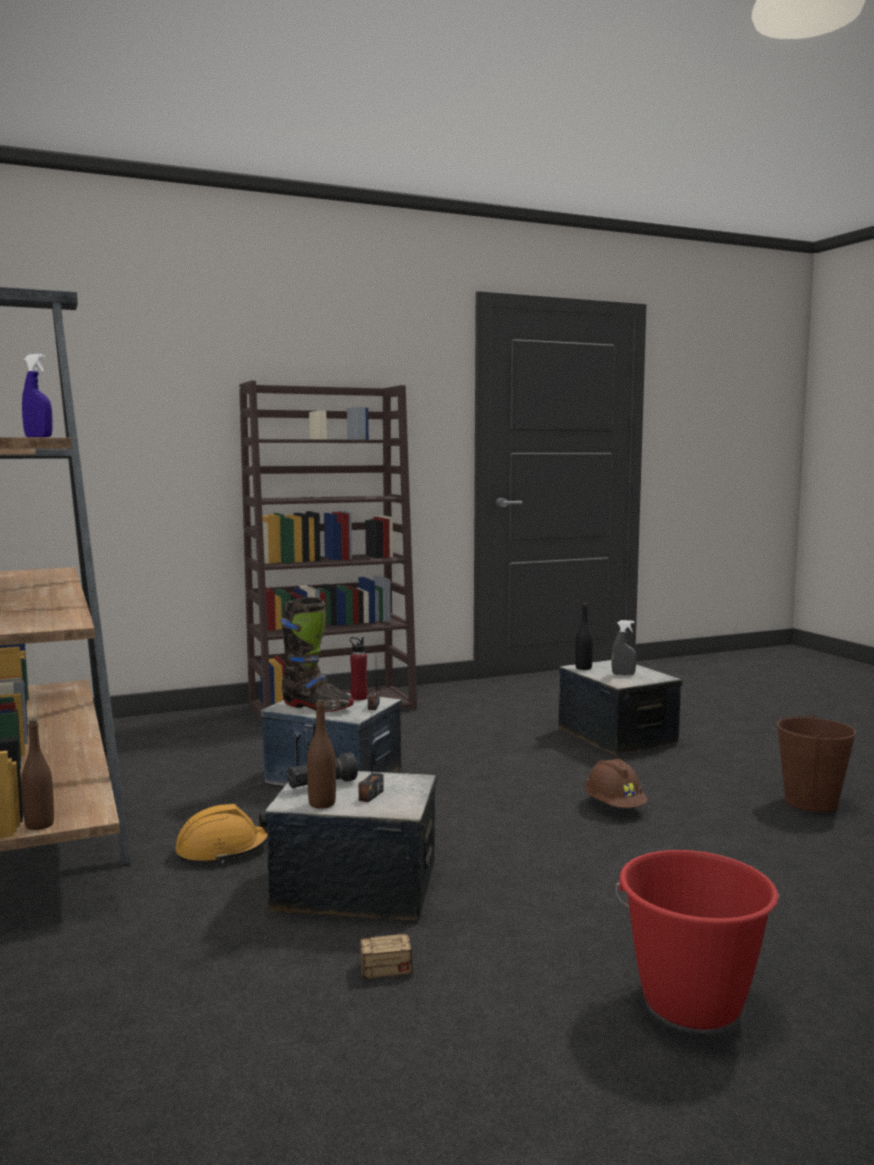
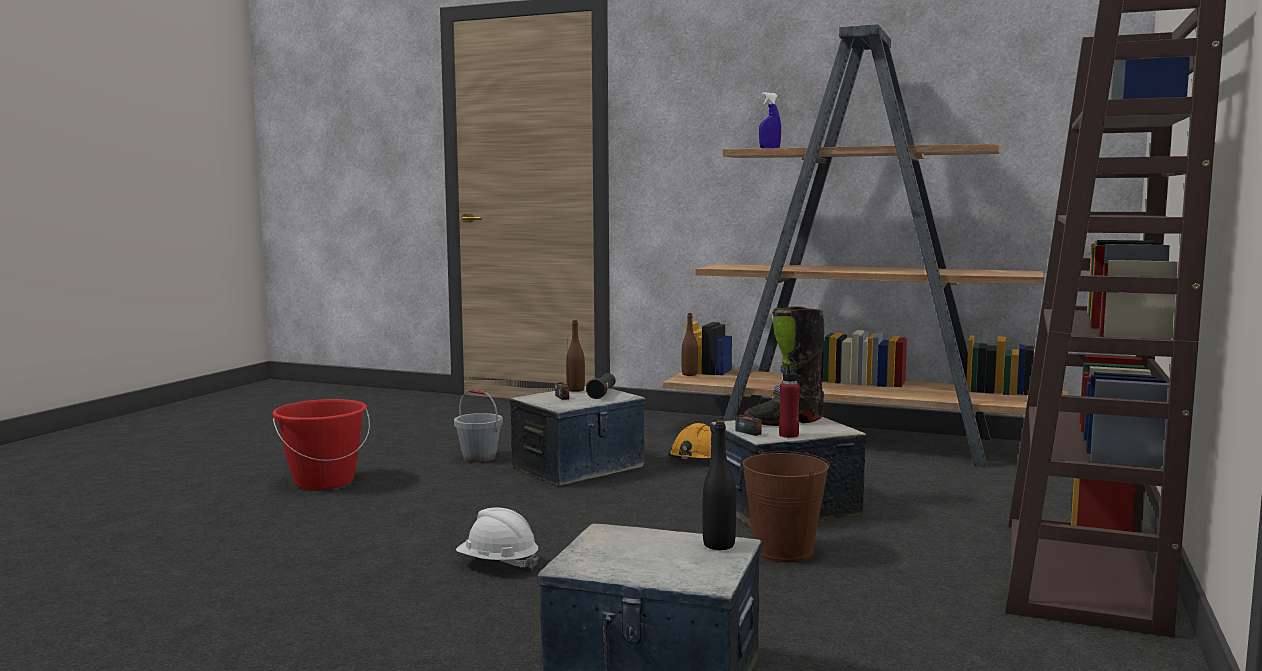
camera: 135 degrees right, 0 degrees up
(419, 966) = (479, 458): storage box -> grey bucket
(614, 807) = (498, 564): brown hard hat -> white hard hat
(623, 674) = (637, 550): grey spray bottle -> none
(811, 802) = (273, 648): brown bucket -> brown bucket (783, 551)

